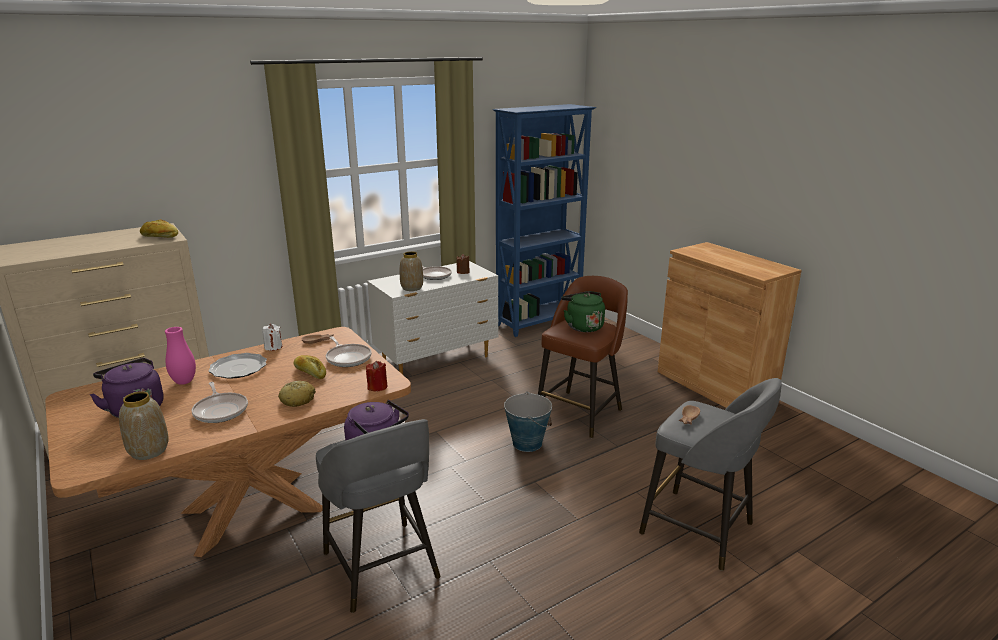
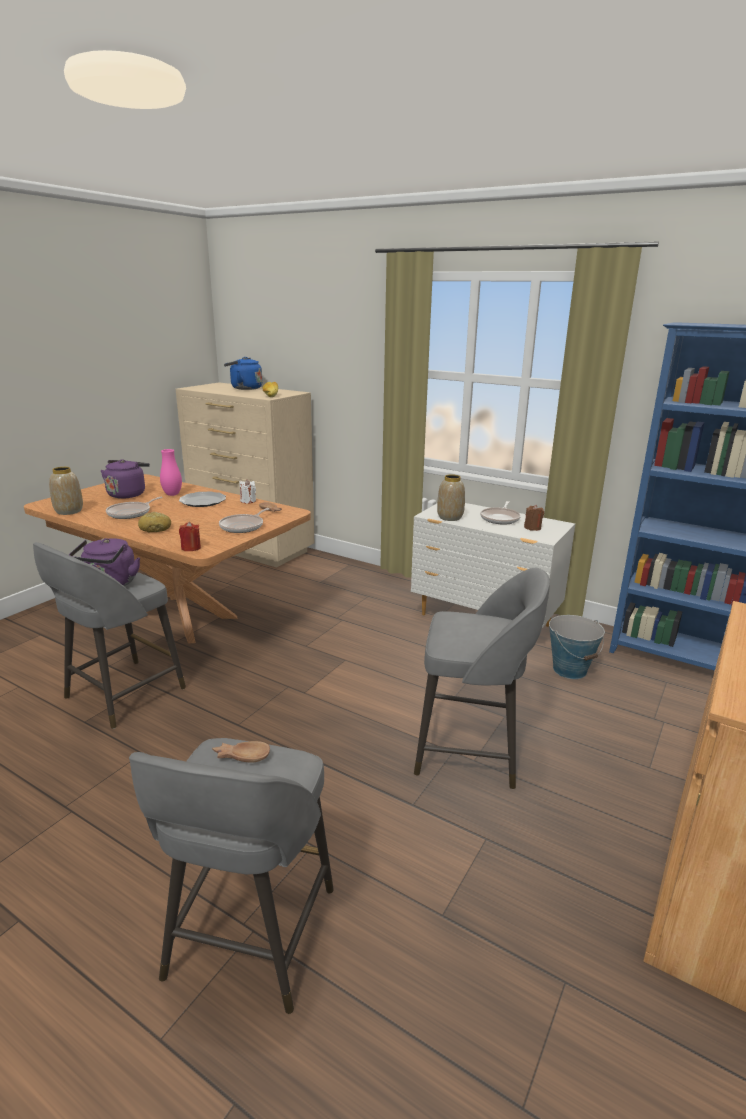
camera: 65 degrees right, 0 degrees up
(80, 241) = (244, 388): none -> blue kettle
(310, 372) = (207, 521): bread -> none
(527, 443) = (365, 724): bucket -> bucket (570, 670)
(580, 412) = (471, 750): brown stool -> grey stool
(582, 326) = (479, 629): green kettle -> none

